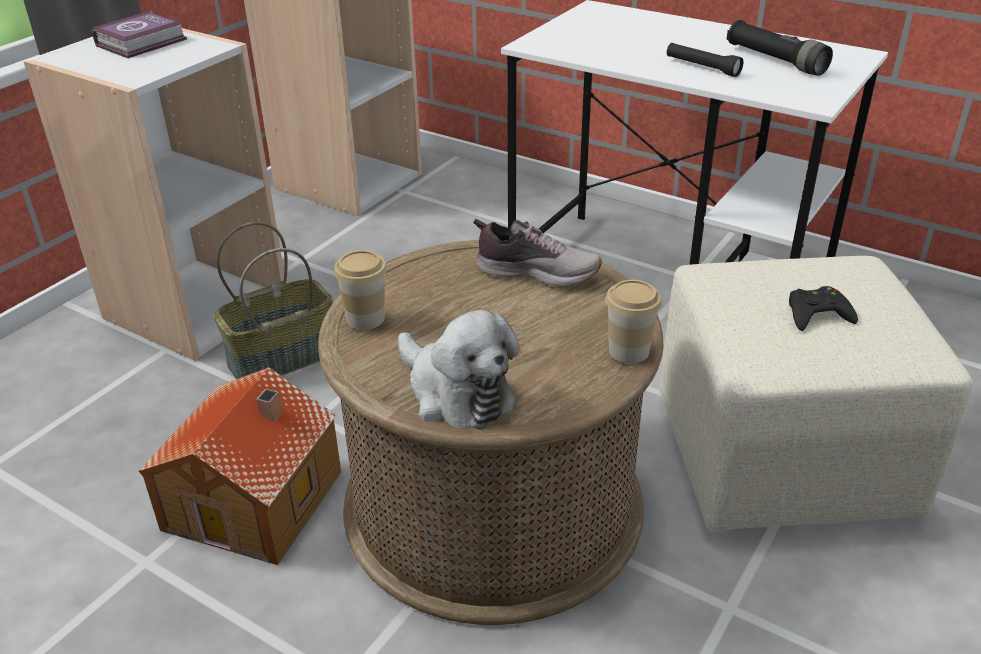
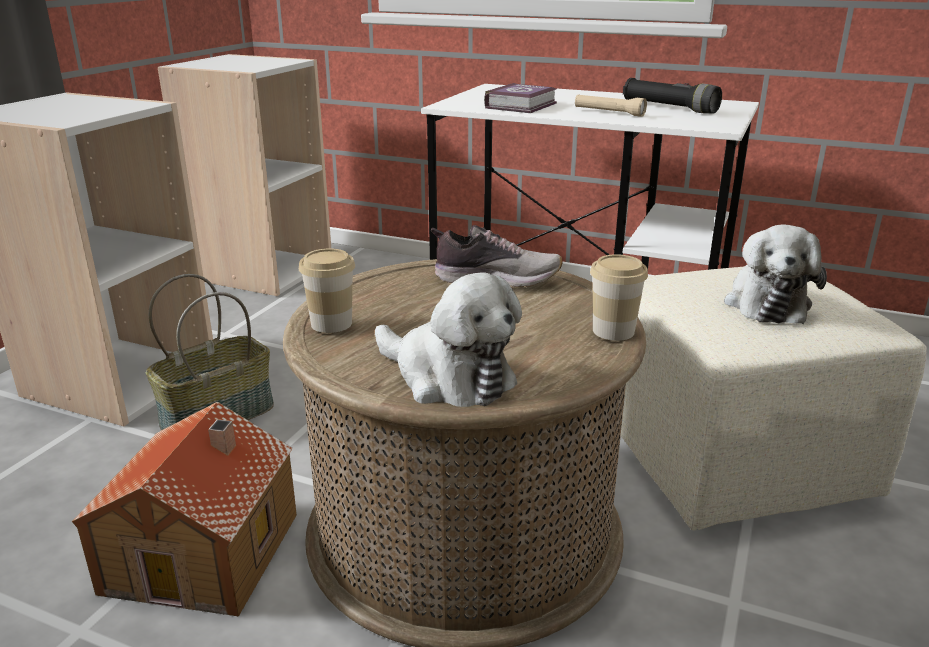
camera: 10 degrees left, 10 degrees down
(144, 42) = (70, 103): book -> book (523, 105)
(702, 67) = (609, 113): black flashlight -> beige flashlight
(817, 315) = (766, 303): black game controller -> plush toy

